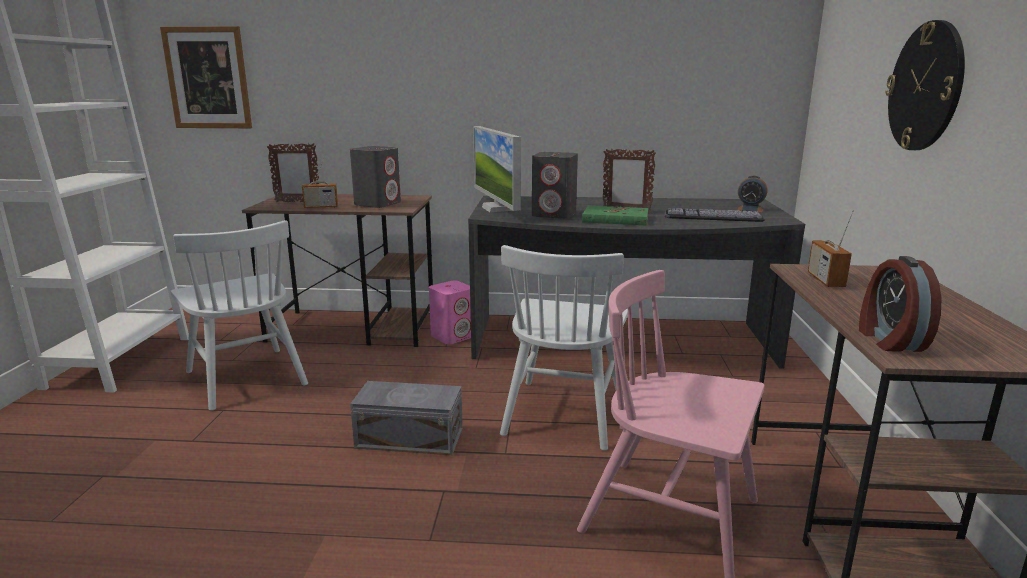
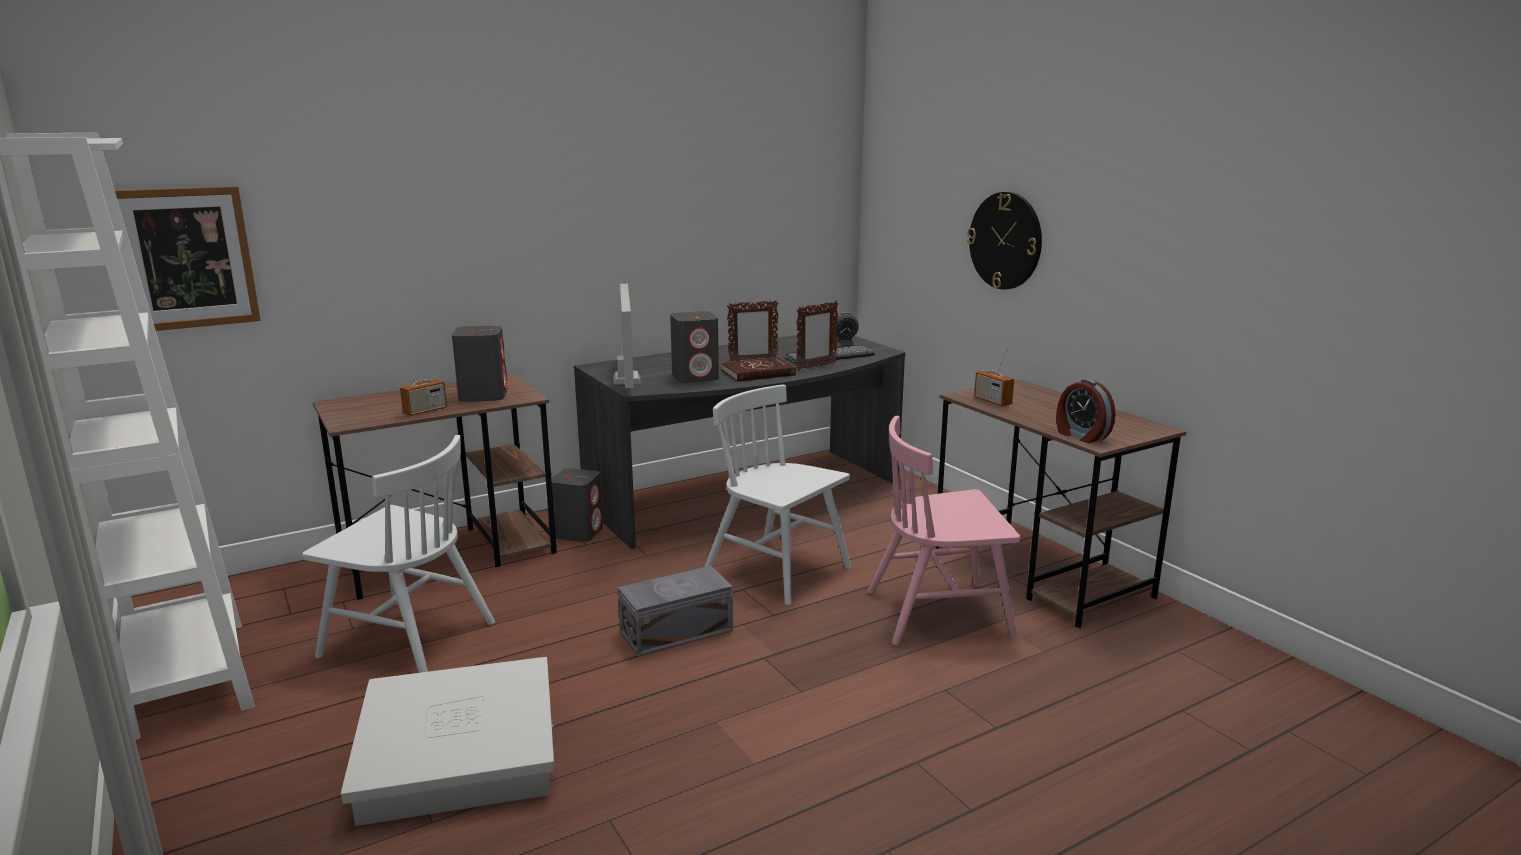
camera: 35 degrees left, 0 degrees up
(146, 473) = (459, 751): none -> white storage box
(297, 202) = (374, 410): picture frame -> picture frame (816, 366)
(452, 336) = (578, 533): pink speaker -> grey speaker
(497, 209) = (626, 380): monitor -> monitor turned 135 degrees counterclockwise
(563, 413) = (778, 569): white chair -> white chair turned 150 degrees clockwise
(615, 219) = (758, 373): green book -> red book

